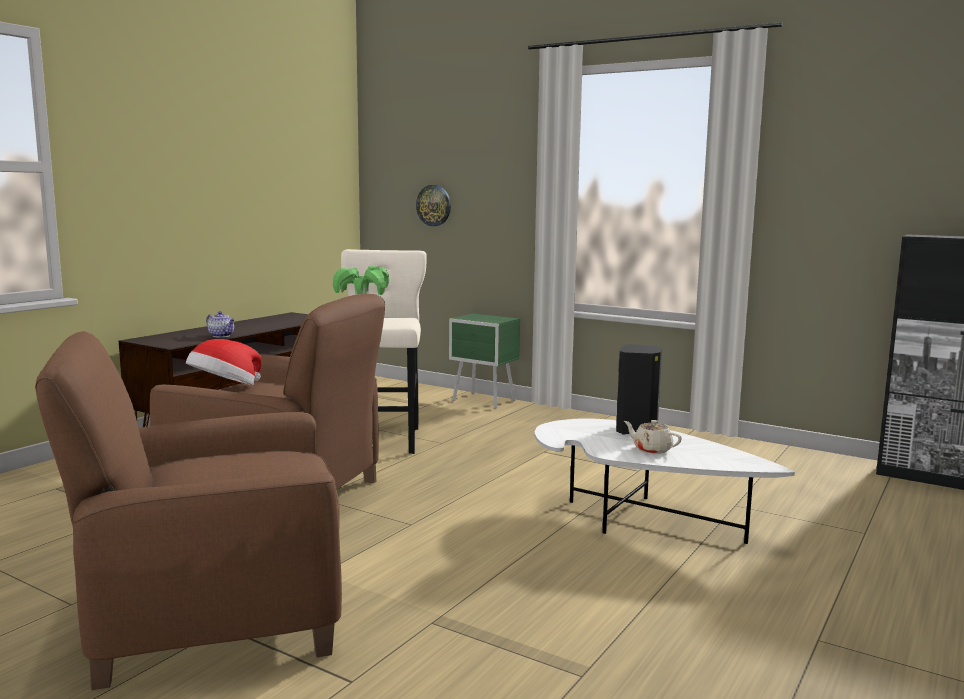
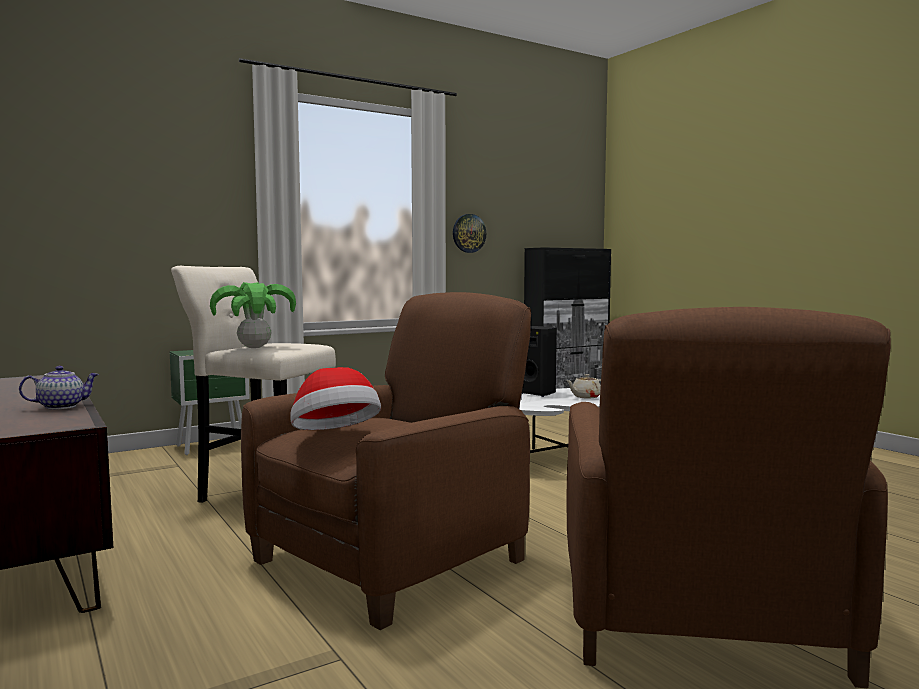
camera: 65 degrees left, 5 degrees down
(434, 205) = (95, 224): wall clock -> wall clock (468, 233)

